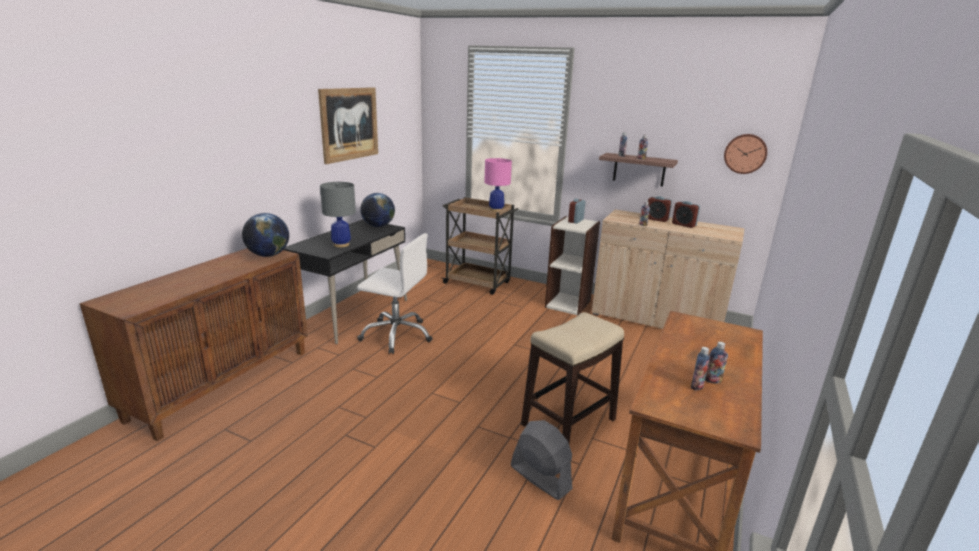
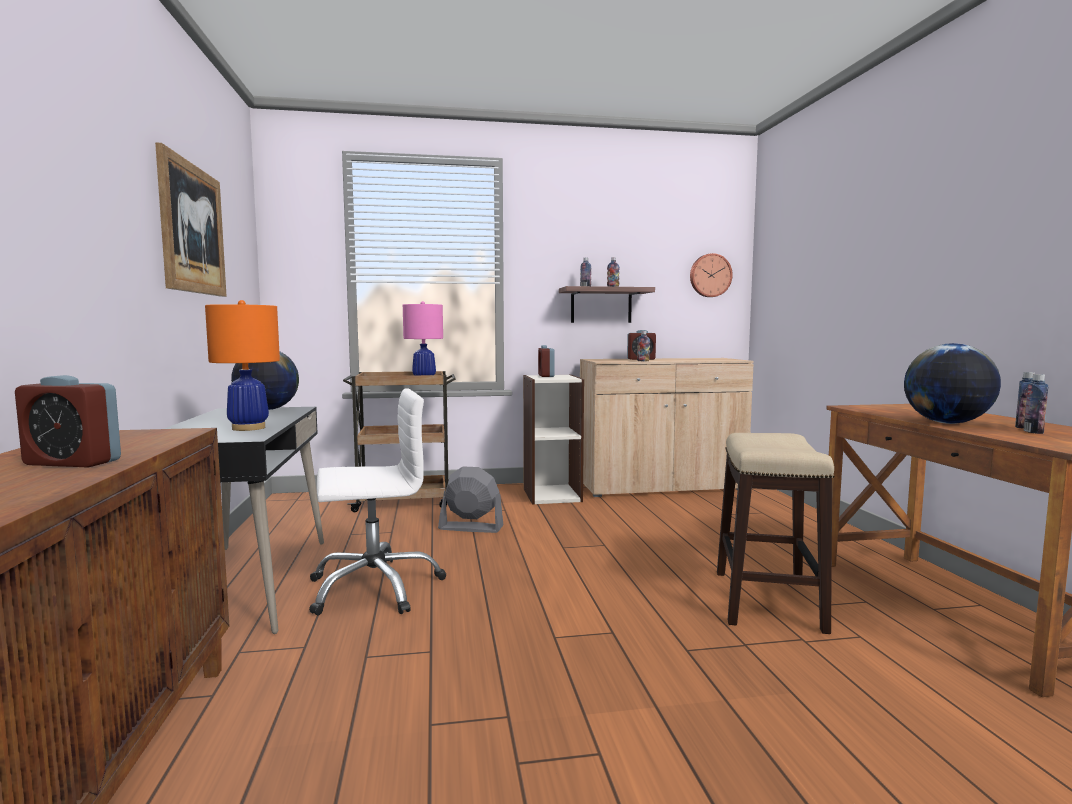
camera: 35 degrees left, 15 degrees down
(268, 255) = (146, 435): globe -> globe (947, 423)
(341, 244) = (248, 428): grey table lamp -> orange table lamp
(540, 477) = (859, 671): grey fan -> grey fan (470, 527)
(684, 225) = (675, 359): alarm clock -> alarm clock (72, 462)

